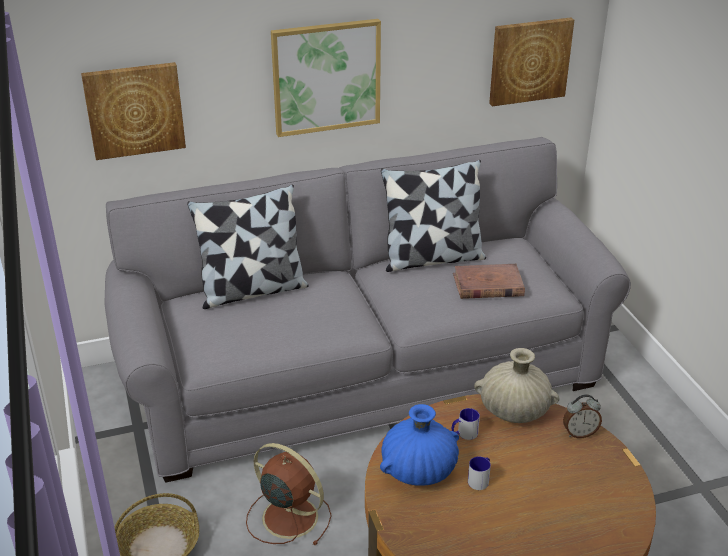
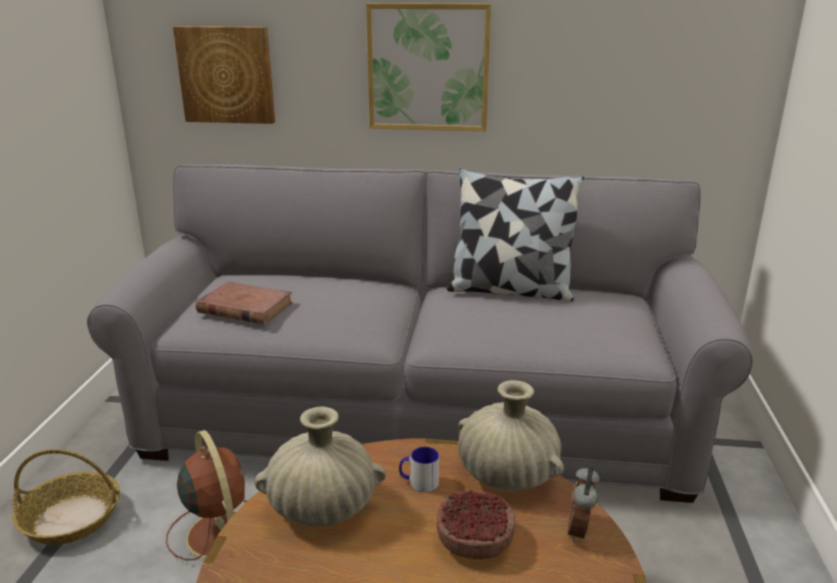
camera: 25 degrees right, 10 degrees down
(252, 290) = (296, 279): pillow -> none
(418, 470) = (322, 507): blue vase -> beige vase
(480, 479) = (391, 545): mug -> none
(487, 285) = (554, 324): brown book -> brown book (245, 308)
(525, 460) = (474, 541): none -> bowl
(529, 61) = (683, 83): picture -> none
(579, 433) = (580, 530): alarm clock -> alarm clock turned 90 degrees clockwise

